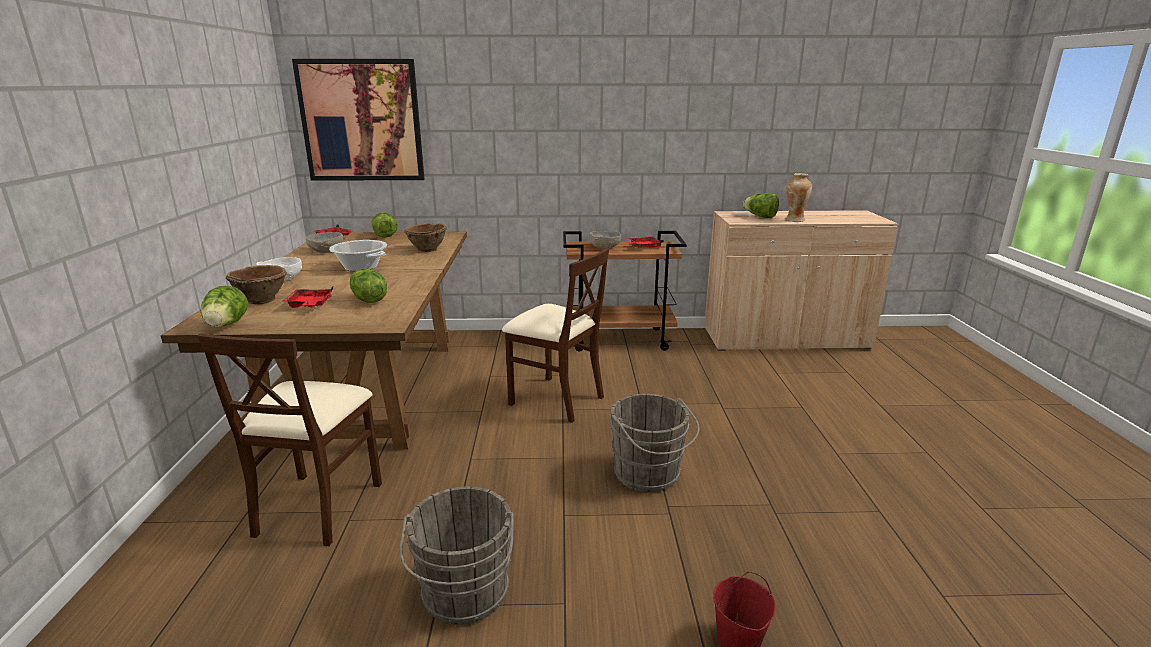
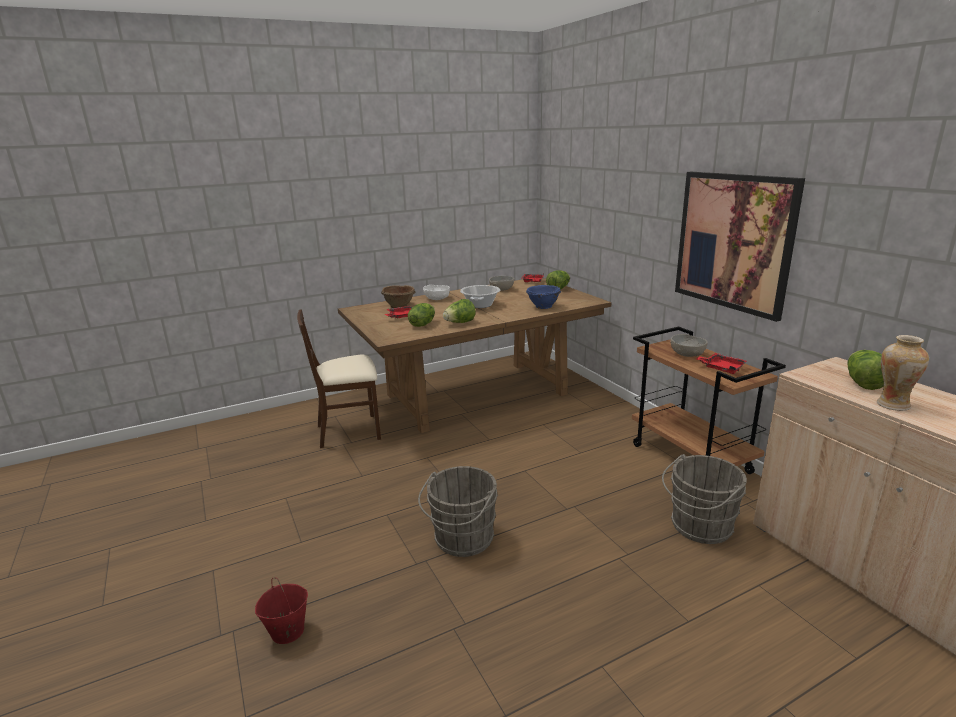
camera: 65 degrees right, 0 degrees up
(226, 325) = (357, 313): lettuce -> lettuce (460, 323)
(361, 121) = (568, 196): picture -> picture (733, 242)
(427, 250) = (543, 307): brown bowl -> blue bowl
(464, 596) = (296, 504): grey bucket -> grey bucket (698, 527)
(556, 399) = (537, 463): beige chair -> none

